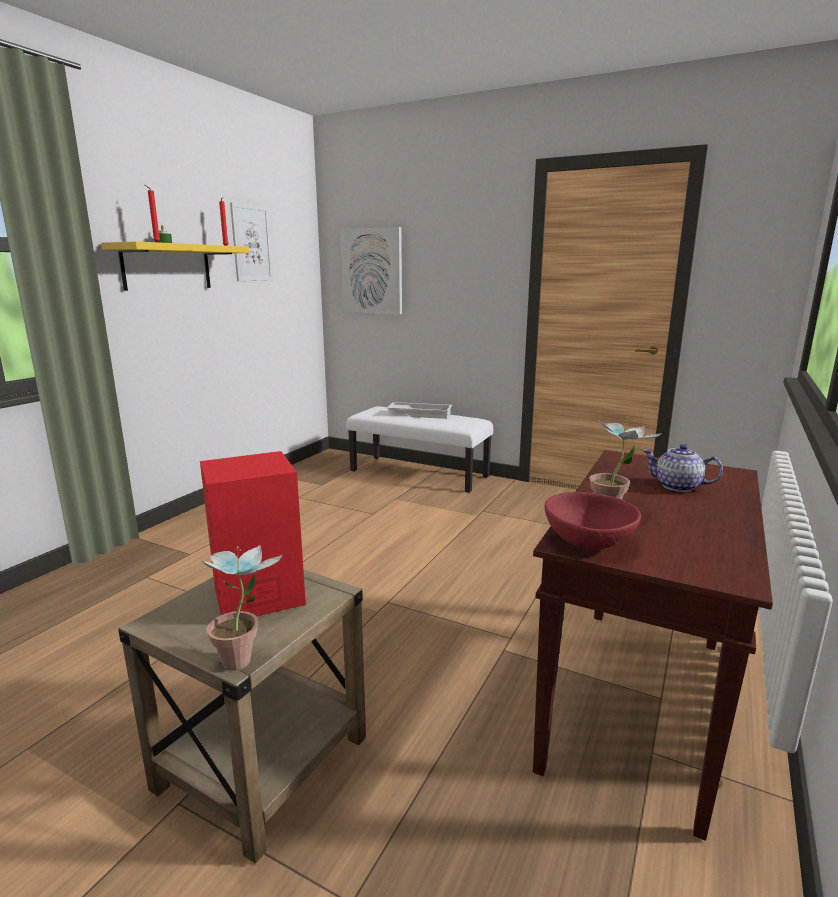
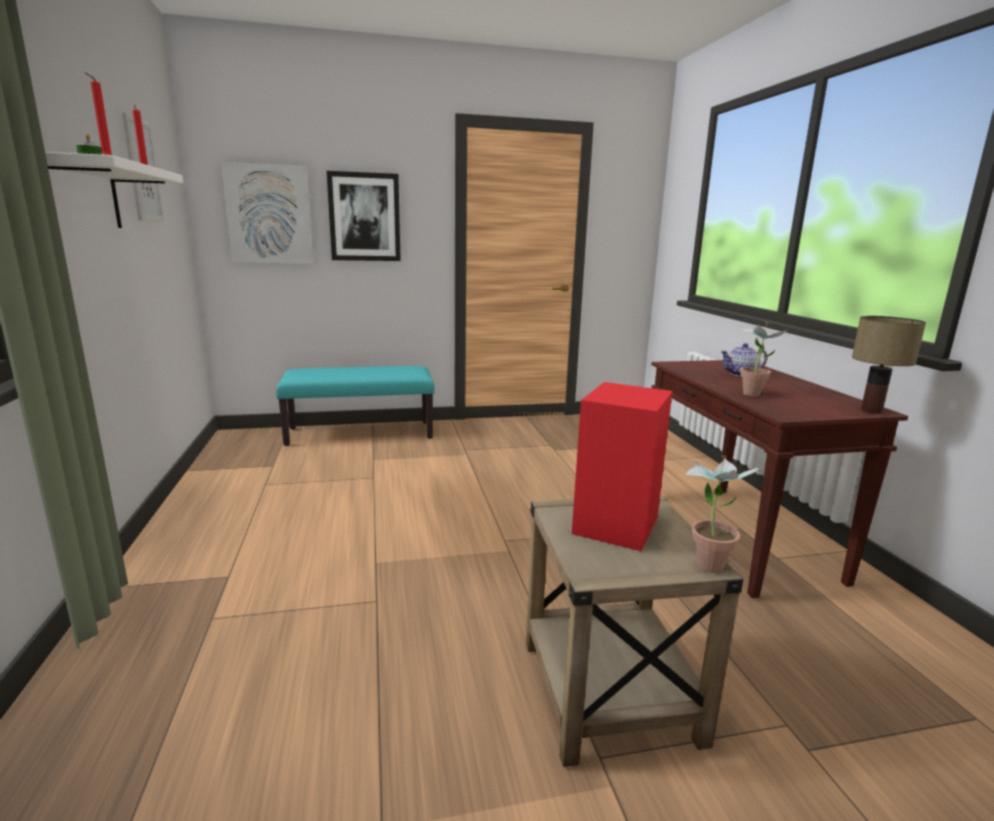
camera: 40 degrees left, 0 degrees up
(167, 267) = (84, 196): yellow shelf -> white shelf
(419, 474) = (361, 433): white bench -> turquoise bench
(420, 414) = (357, 369): white tray -> none
(445, 271) = (364, 217): none -> picture
(588, 542) = (789, 411): red bowl -> none
(722, 576) = (870, 410): none -> table lamp

